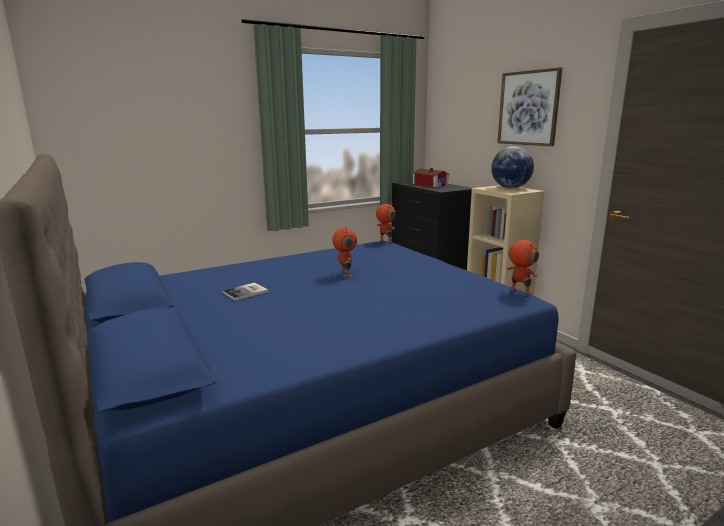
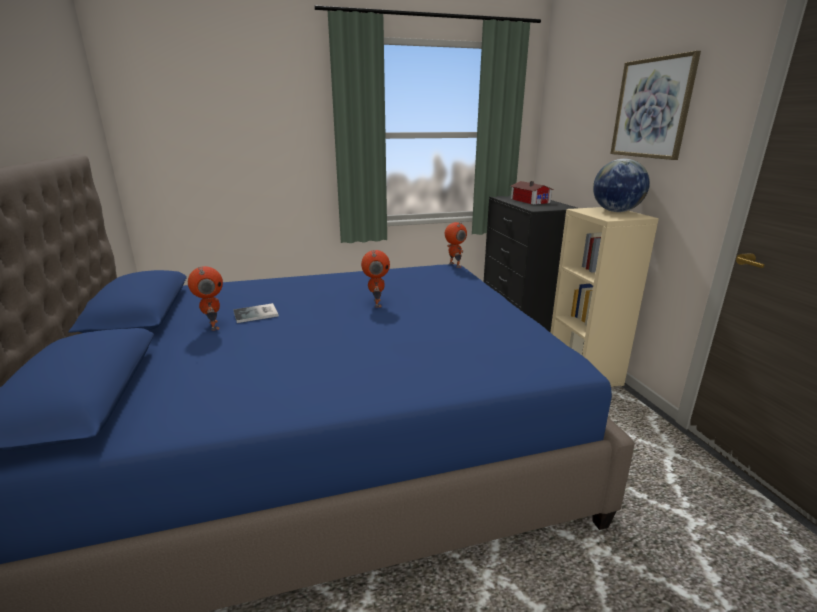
camera: 15 degrees right, 5 degrees up
(519, 292) = (568, 353): toy robot -> toy robot (212, 325)

